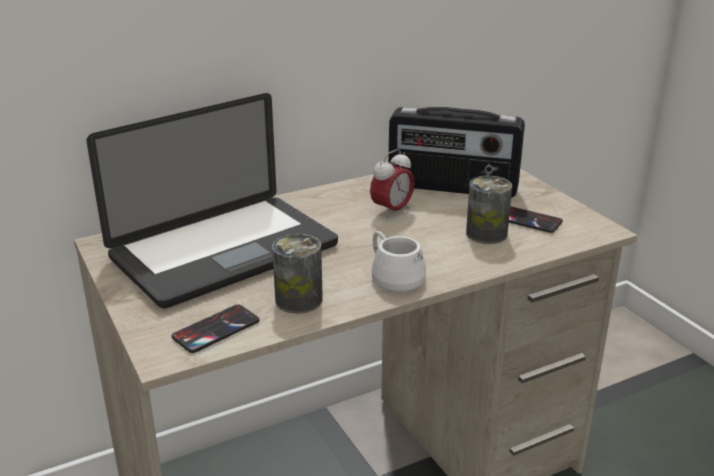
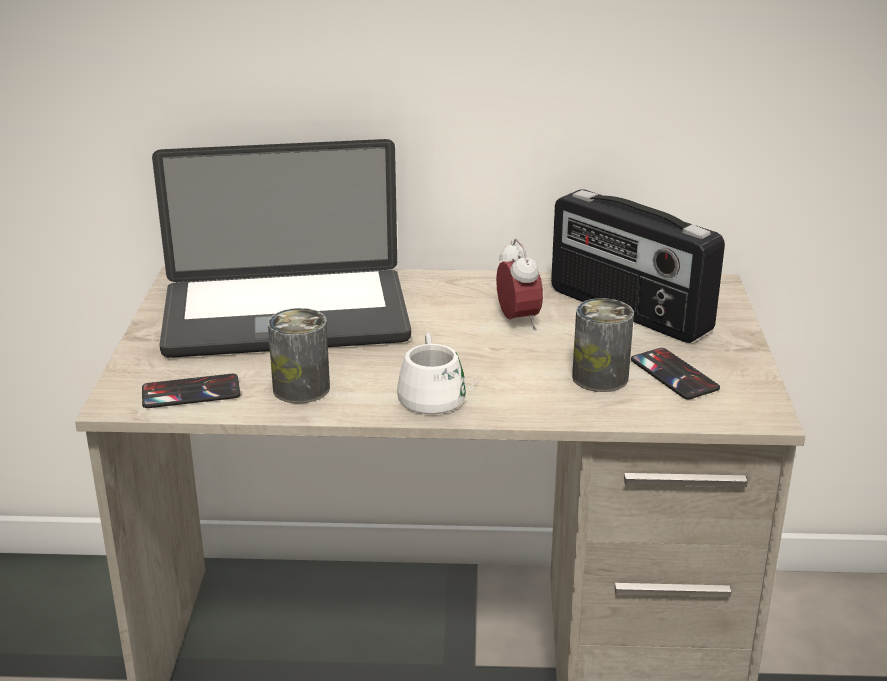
camera: 30 degrees right, 0 degrees up
(391, 211) = (518, 320): alarm clock -> alarm clock turned 90 degrees counterclockwise

